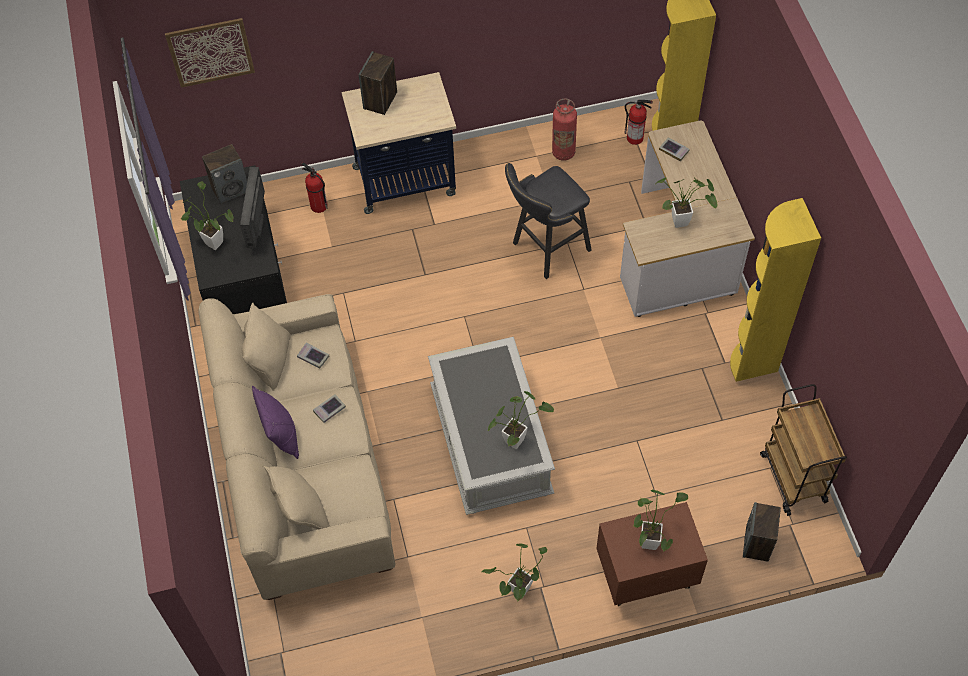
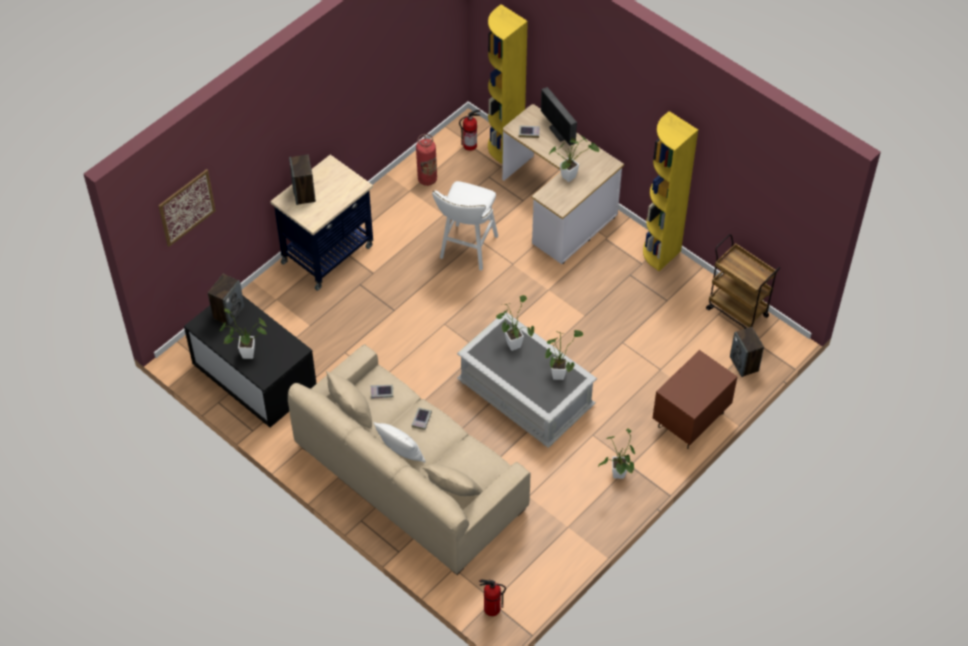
camera: 35 degrees left, 5 degrees down
(259, 227) = (272, 327): monitor -> monitor (558, 133)
(281, 435) = (401, 453): purple pillow -> white pillow
(318, 206) = (276, 303): fire extinguisher -> fire extinguisher (491, 609)
(544, 251) = (466, 252): black stool -> white stool
(650, 538) = (693, 383): potted plant -> potted plant (512, 343)

